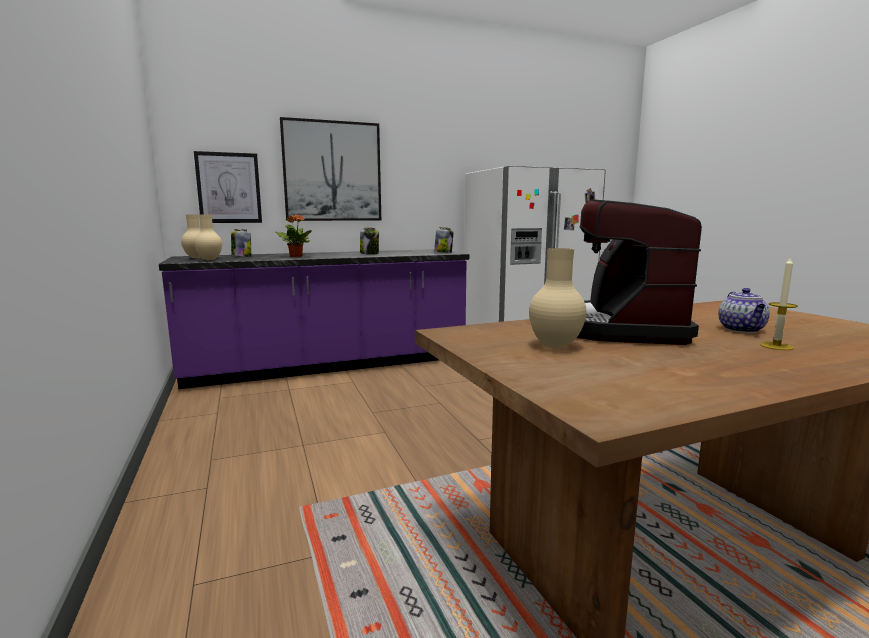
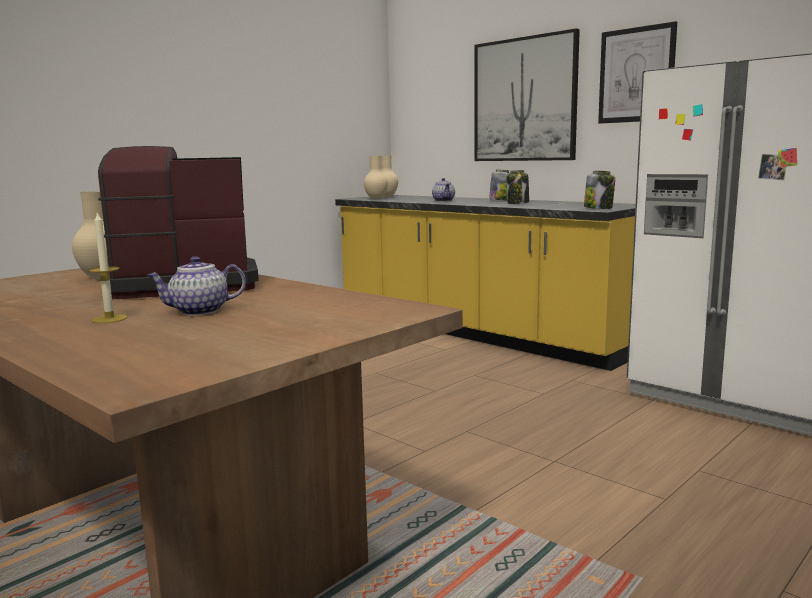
camera: 65 degrees right, 0 degrees up
(229, 188) = (434, 127): picture -> picture (636, 75)
(241, 257) = (411, 198): jar -> jar (500, 200)
(296, 256) = (444, 200): potted plant -> teapot
(329, 366) = (476, 332): purple counter -> yellow counter

